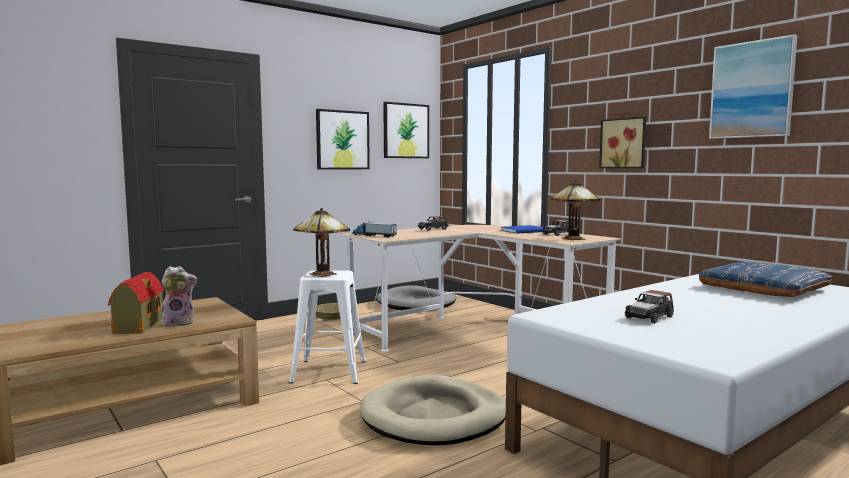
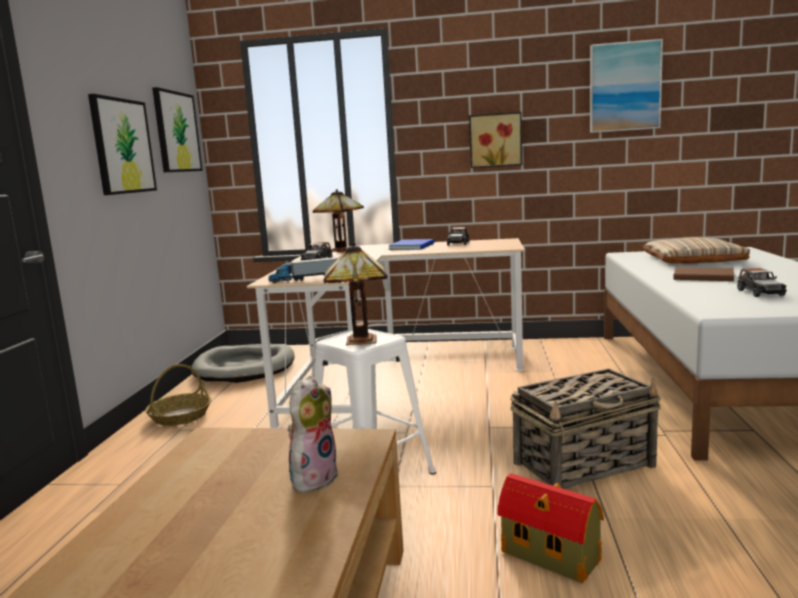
camera: 45 degrees left, 5 degrees up
(138, 326) = (269, 512): toy house -> toy house (552, 557)
(435, 417) = (585, 464): beige dog bed -> basket
(575, 239) = (498, 244): table lamp -> table lamp (343, 250)
(681, 299) = (705, 277): none -> brown book
(763, 288) = (693, 259): blue pillow -> beige pillow

